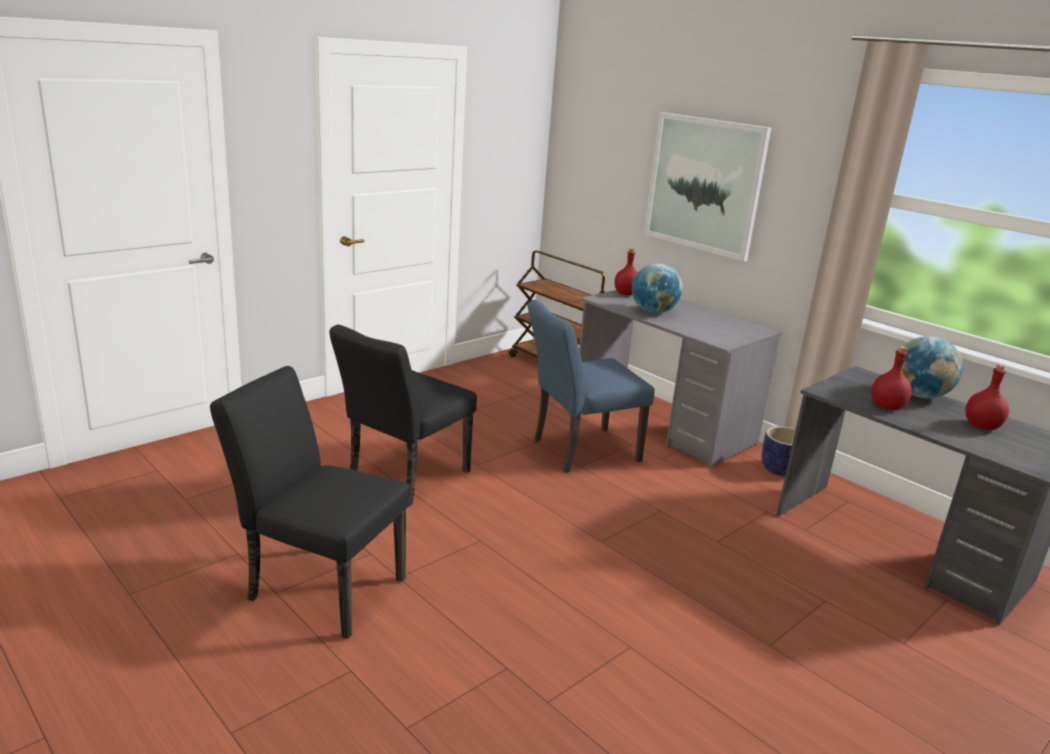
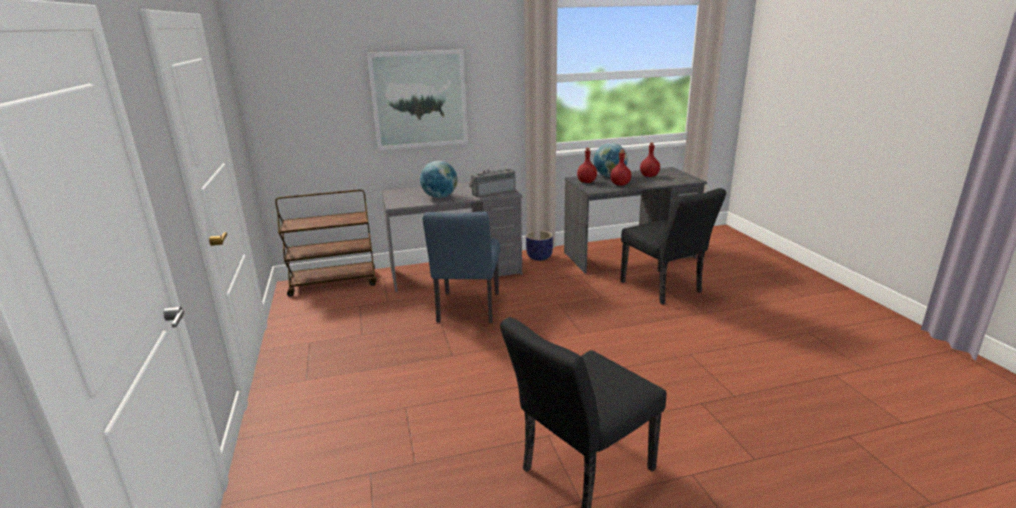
camera: 60 degrees left, 0 degrees up
(402, 478) = (445, 395): black chair -> black chair (664, 289)
(625, 294) = (396, 196): red bottle -> red bottle (586, 182)
(712, 334) = (492, 192): none -> radio

